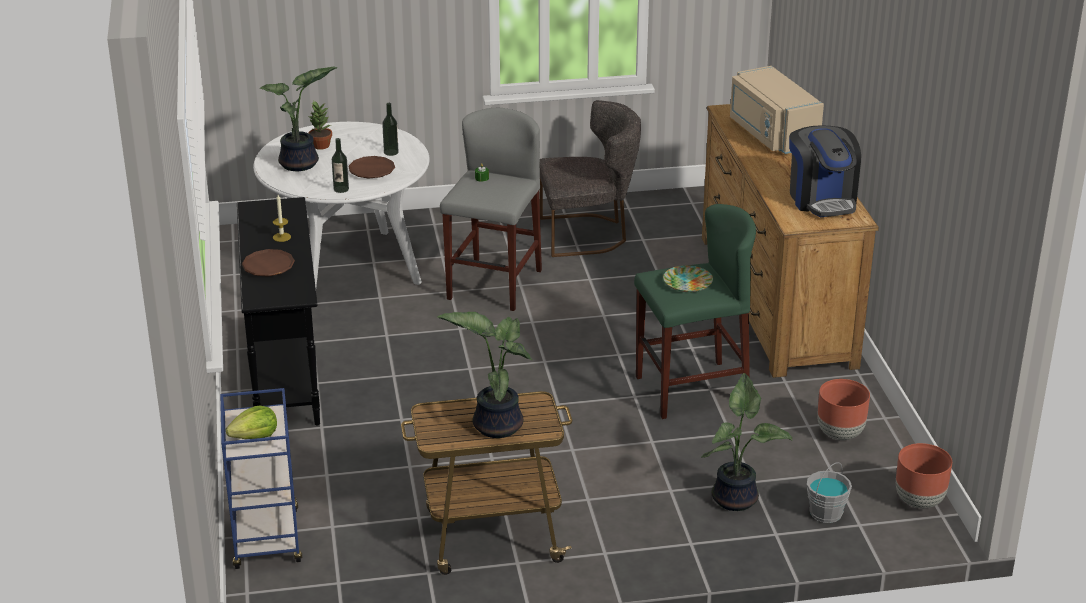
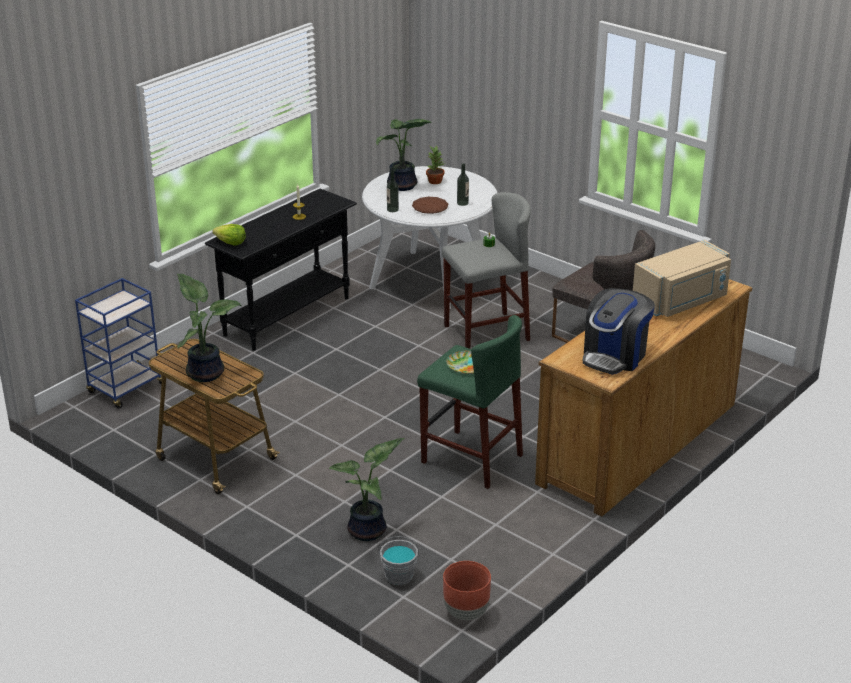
camera: 50 degrees right, 0 degrees up
(255, 436) = (108, 310): lettuce -> lettuce (231, 243)
(268, 266) = (261, 228): brown plate -> none
(771, 134) = (681, 301): beige microwave -> beige microwave turned 150 degrees counterclockwise
(840, 434) = (504, 542): brown planter -> none

